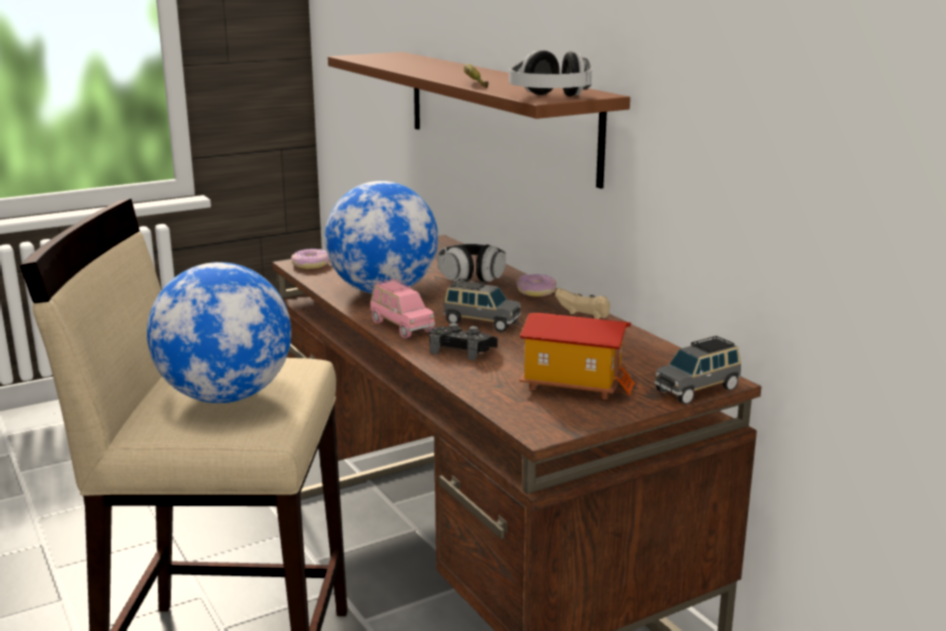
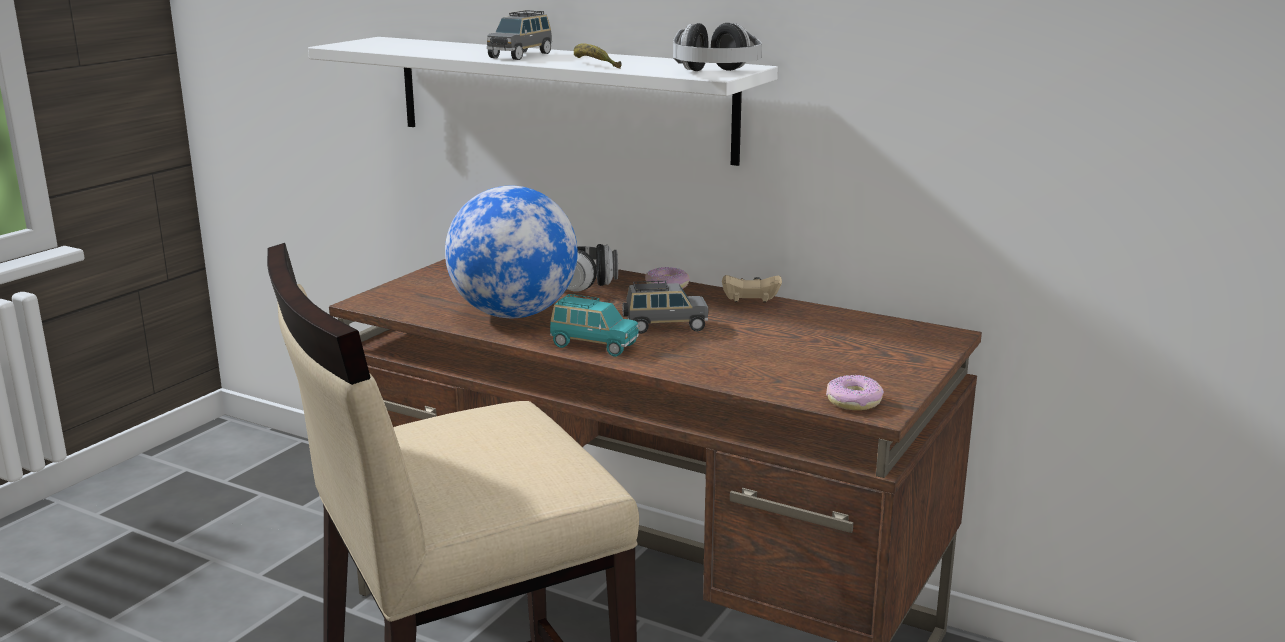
camera: 30 degrees left, 0 degrees up
(226, 396) = (495, 460): globe -> none
(311, 264) = (383, 301): donut -> donut (854, 401)
(401, 326) = (593, 345): pink toy car -> turquoise toy car
(461, 350) = (690, 356): black game controller -> none
(497, 112) = (560, 97): brown shelf -> white shelf
(574, 383) = (839, 363): toy house -> none
(698, 390) = (943, 346): grey toy car -> grey toy car (521, 55)

